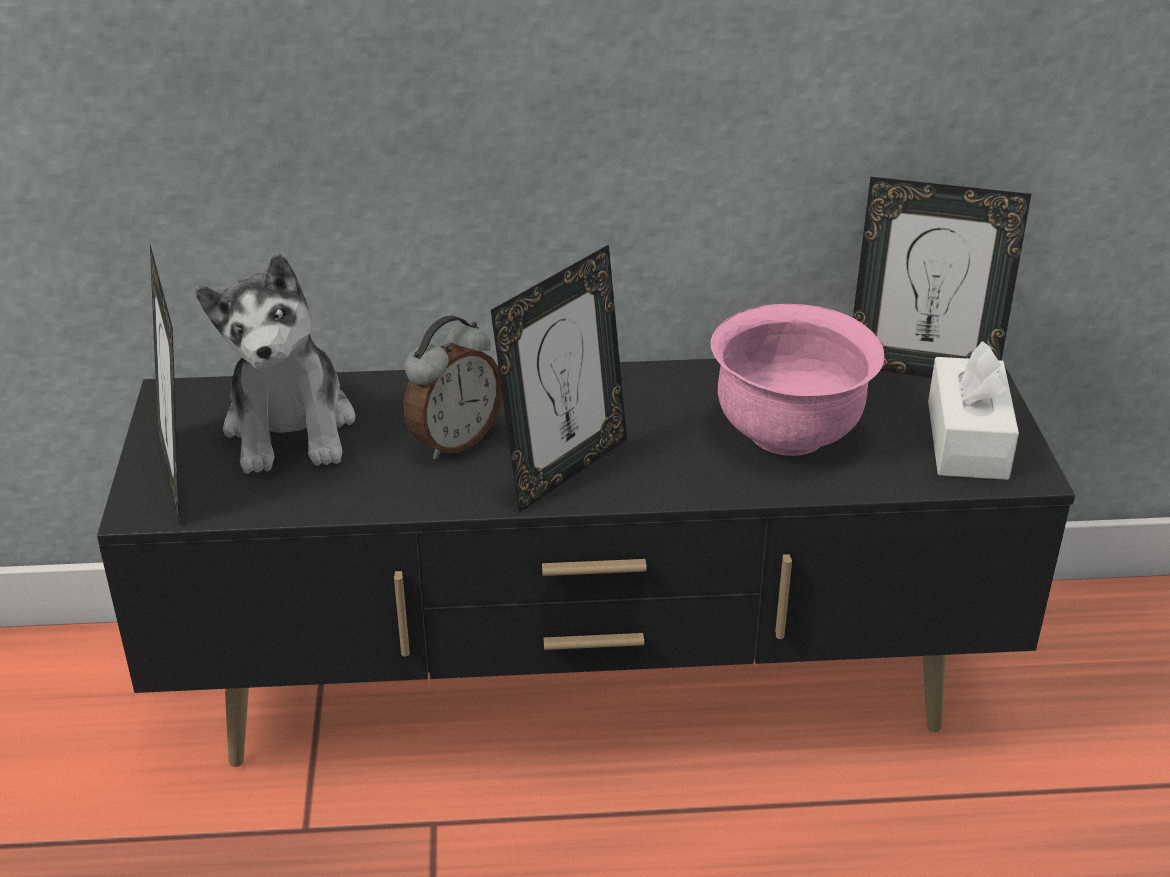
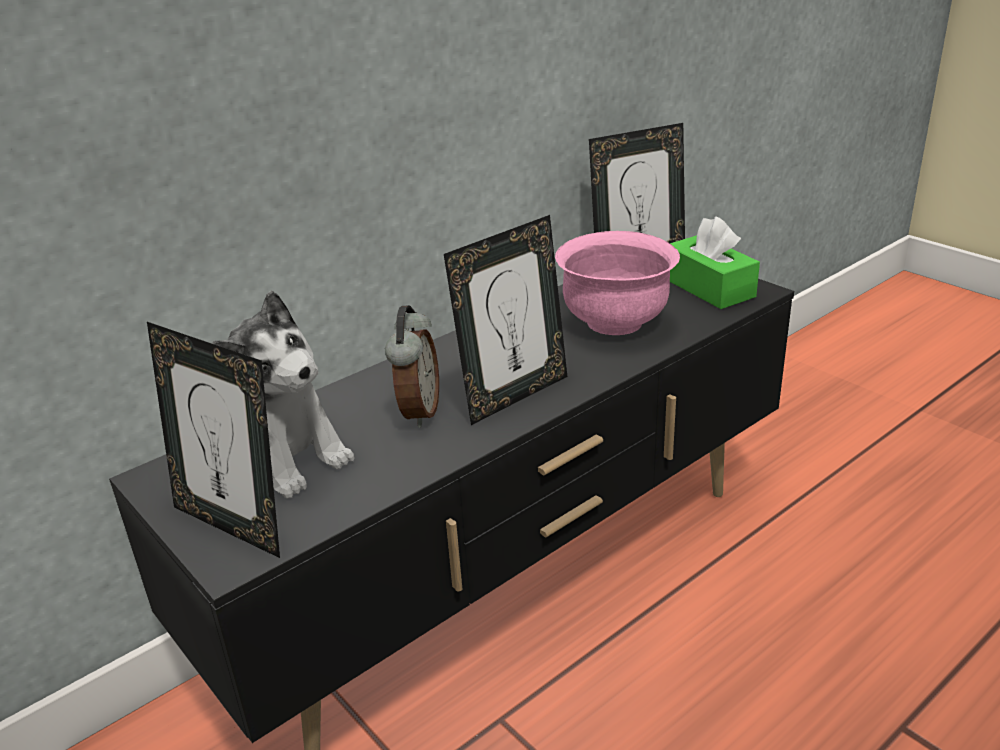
camera: 35 degrees left, 5 degrees down
(564, 469) = (514, 395): picture frame -> picture frame turned 45 degrees clockwise
(967, 440) = (709, 288): white tissue box -> green tissue box

